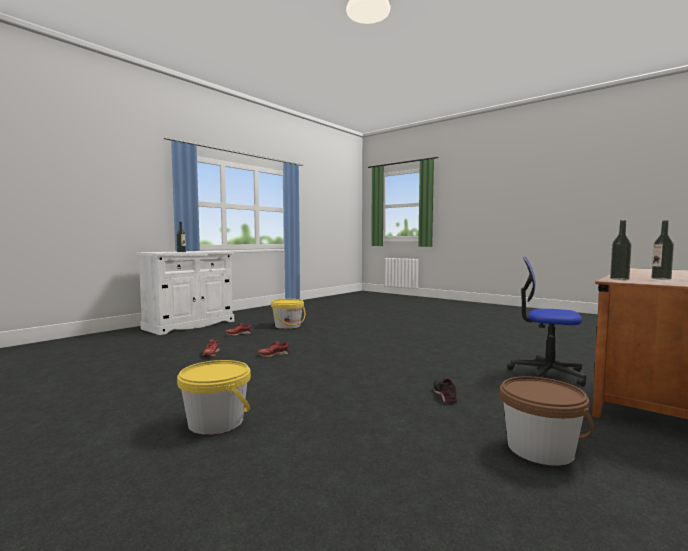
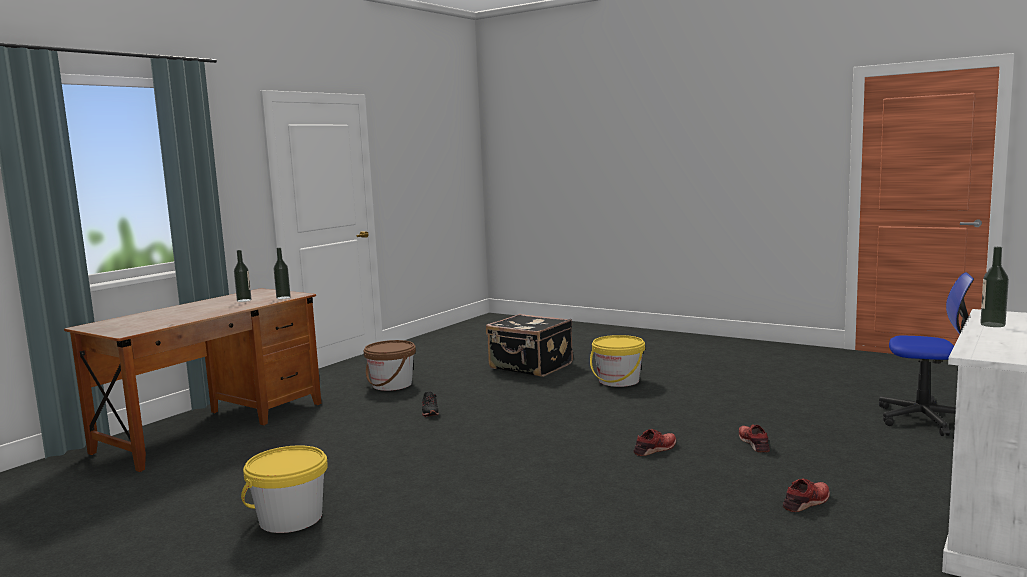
camera: 175 degrees right, 5 degrees up
(287, 326) = (742, 552): yellow bucket -> yellow bucket (290, 518)
(315, 477) = (530, 367): none -> black suitcase
(547, 374) = (284, 444): office chair -> office chair (924, 419)

